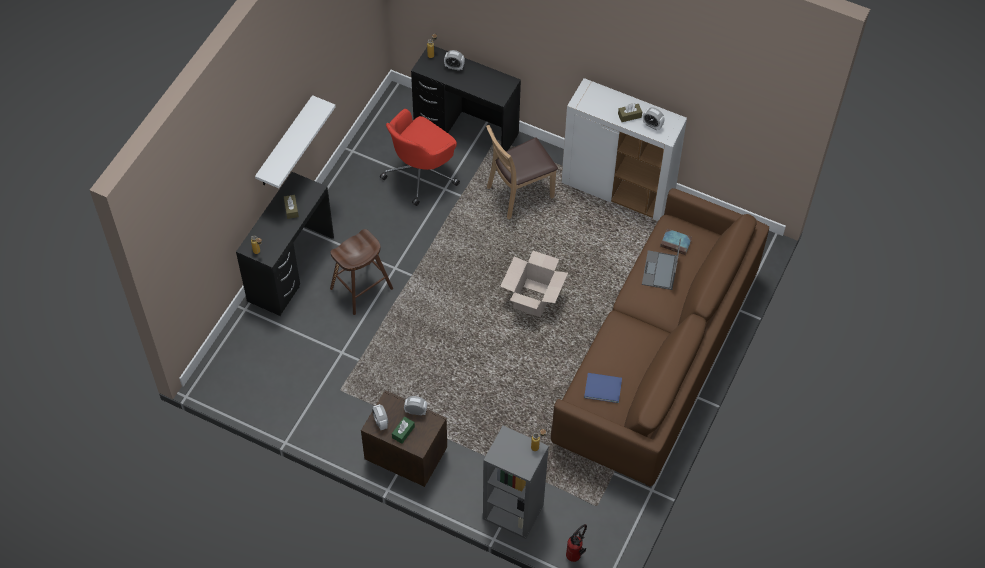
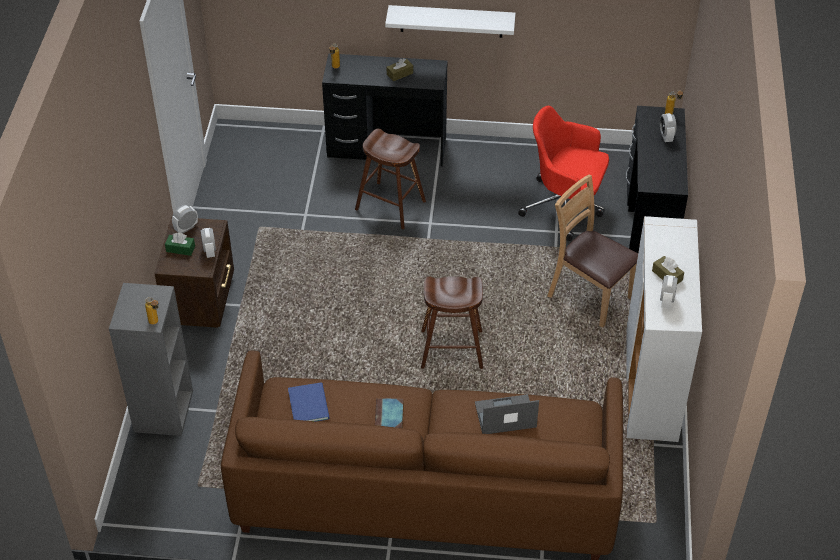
camera: 70 degrees right, 10 degrees down
(533, 298) = (452, 349): cardboard box -> brown stool
(575, 555) = (127, 484): fire extinguisher -> none
(676, 243) = (555, 421): book -> book (389, 418)

